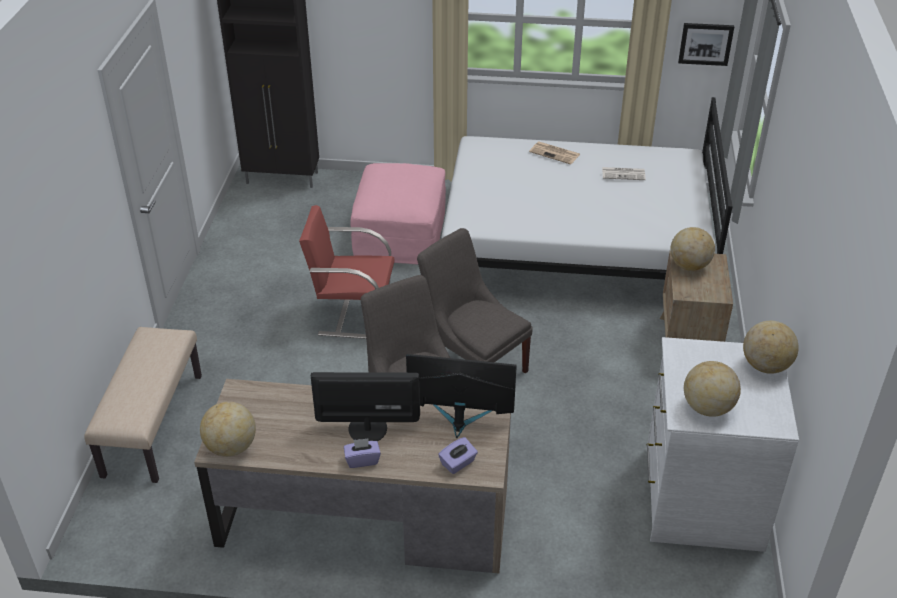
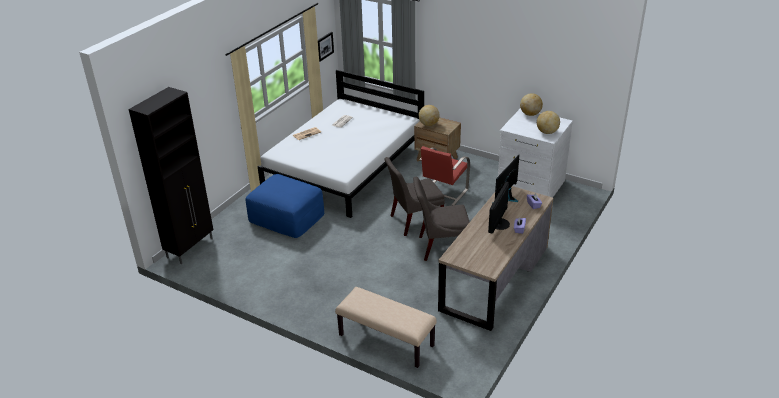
camera: 65 degrees left, 5 degrees down
(231, 447) = (491, 266): globe -> none
(352, 313) = (344, 249): red chair -> red chair (443, 192)
(400, 232) = (287, 217): pink ottoman -> blue ottoman

